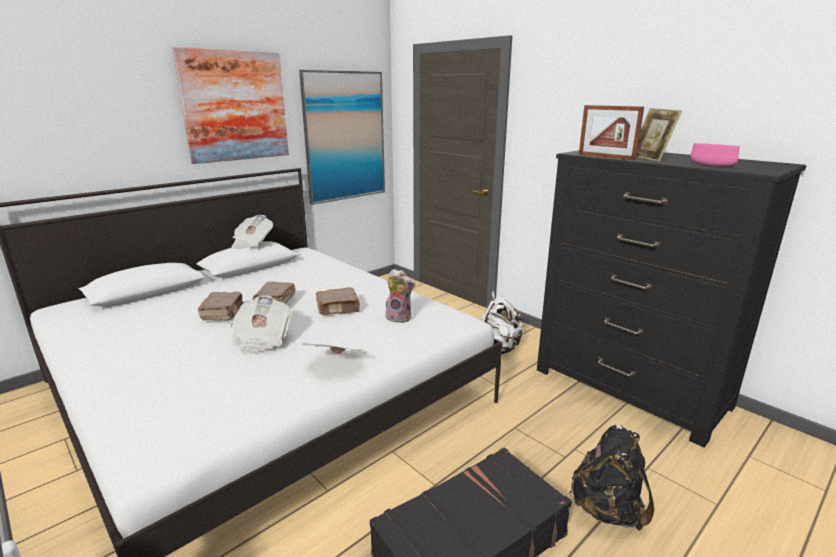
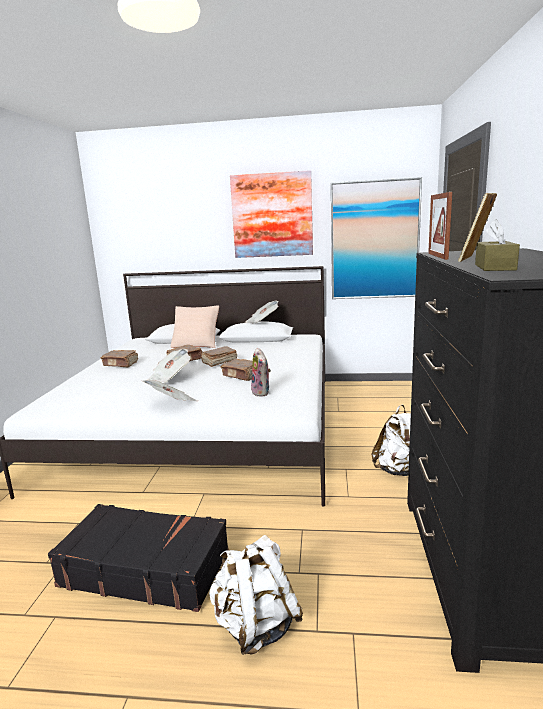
camera: 50 degrees right, 5 degrees down
(130, 349) = (121, 364): none -> brown book
(183, 291) = (196, 344): none -> beige pillow
(607, 510) = (255, 626): black backpack -> white backpack
(711, 165) = (494, 267): pink bowl -> brown tissue box

